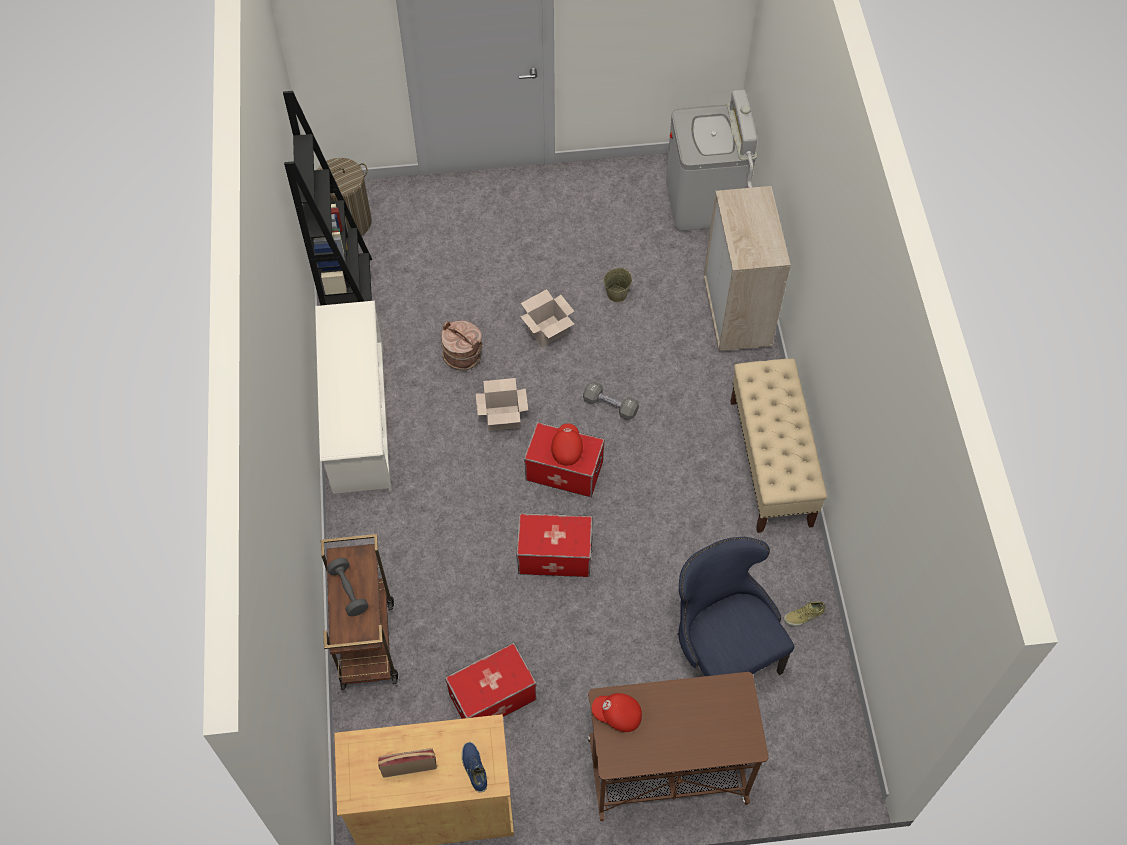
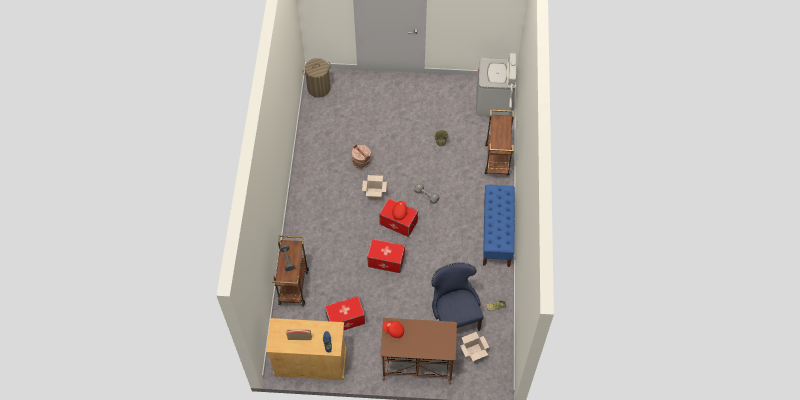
camera: 10 degrees right, 0 degrees up
(348, 293) = (313, 123): black bookcase -> none
(358, 419) = (307, 184): white shoe rack -> none
(547, 332) = (403, 156): cardboard box -> cardboard box (473, 353)
(737, 315) = (496, 161): beige cabinet -> brown cart
(771, 463) = (496, 234): beige bench -> blue bench

